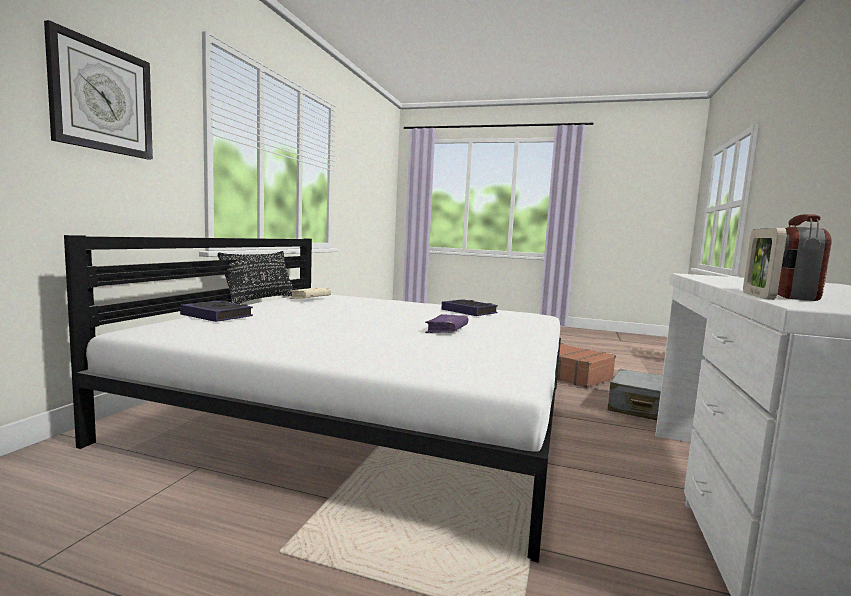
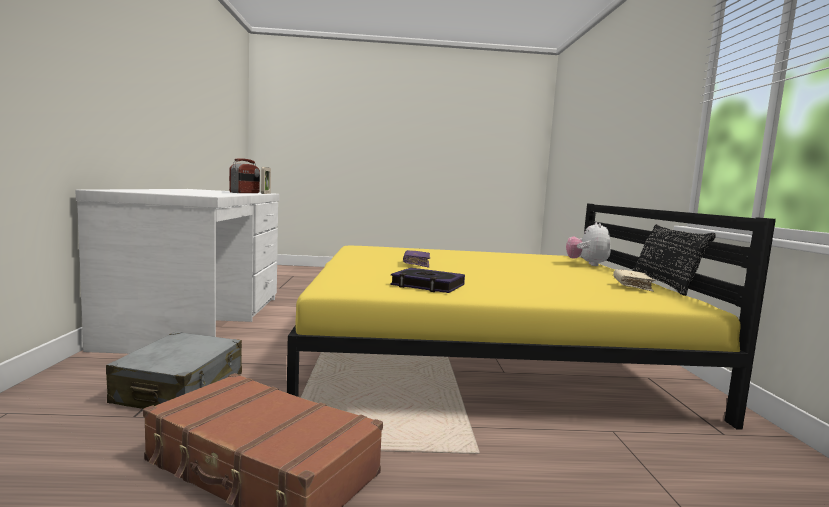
camera: 160 degrees right, 0 degrees up
(102, 98) = (645, 116): wall clock -> none
(217, 316) = (587, 264): book -> plush toy
(370, 409) = (481, 349): white bed -> yellow bed

